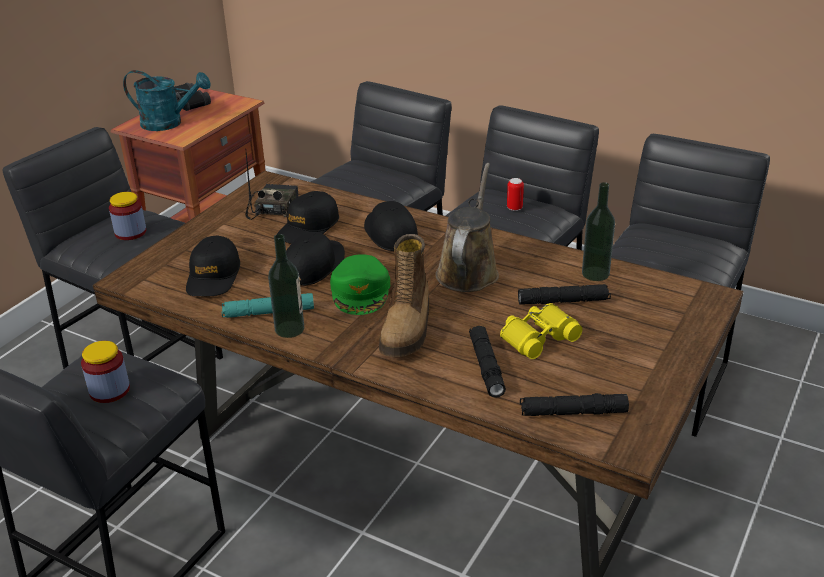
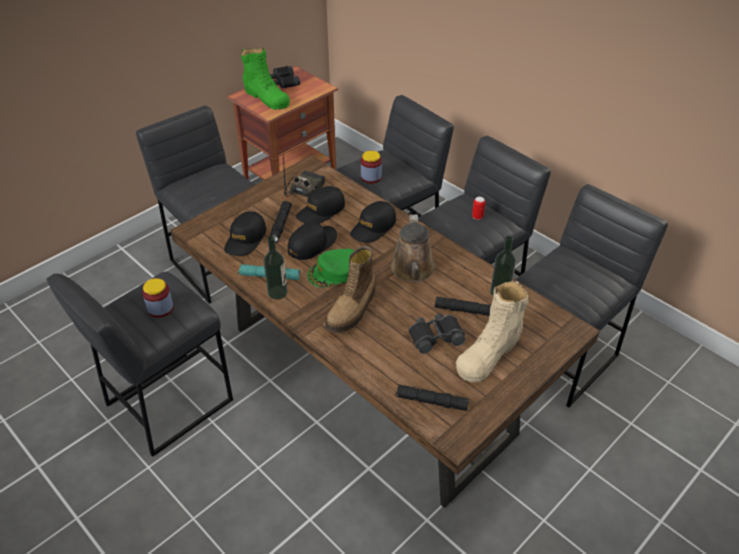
camera: 15 degrees right, 10 degrees up
(130, 232) = (213, 186): jar -> jar (371, 177)
(169, 123) = (266, 97): turquoise watering can -> green boot
(361, 291) = (334, 272): green cap -> green cap turned 45 degrees clockwise
(390, 233) = (373, 227): black cap -> black cap turned 135 degrees counterclockwise
(468, 271) = (413, 271): brown watering can -> brown watering can turned 150 degrees clockwise
(486, 366) = (391, 352): black flashlight -> black flashlight (281, 224)
(538, 337) = (435, 336): yellow binoculars -> black binoculars
(619, 341) = (489, 353): none -> beige boot

